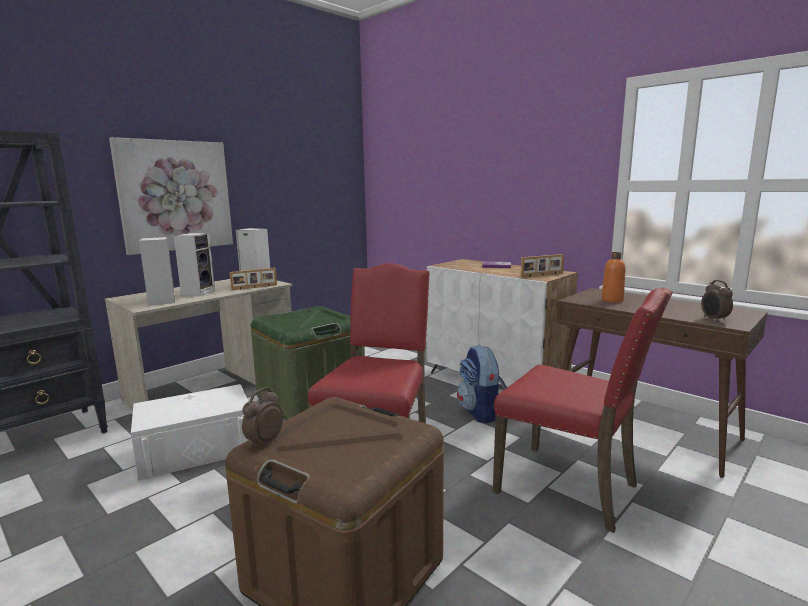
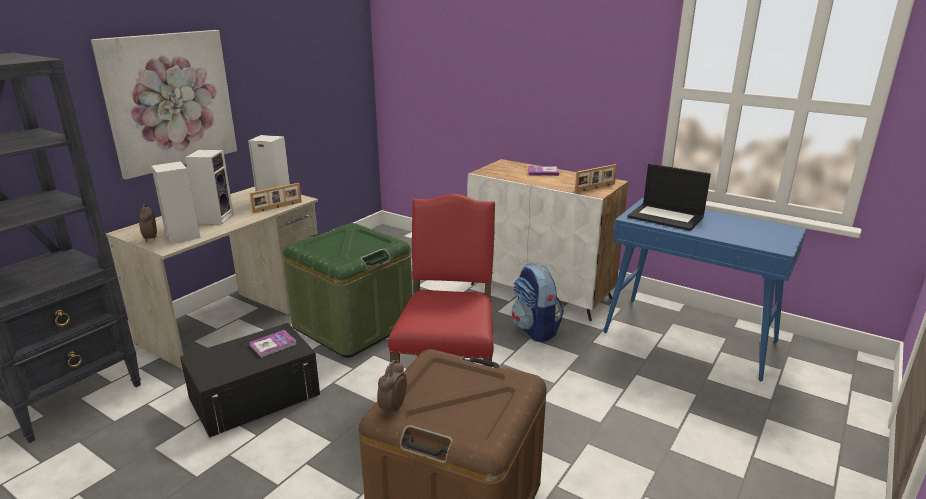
camera: 10 degrees left, 10 degrees up
(197, 449) = (255, 396): white storage box -> black storage box
(217, 399) = (273, 344): none -> book
(570, 487) = (634, 404): red chair -> none
(612, 300) = (666, 217): orange bottle -> laptop
(644, 429) = (690, 337): brown console table -> blue console table
(714, 319) = (762, 242): alarm clock -> alarm clock (150, 239)

